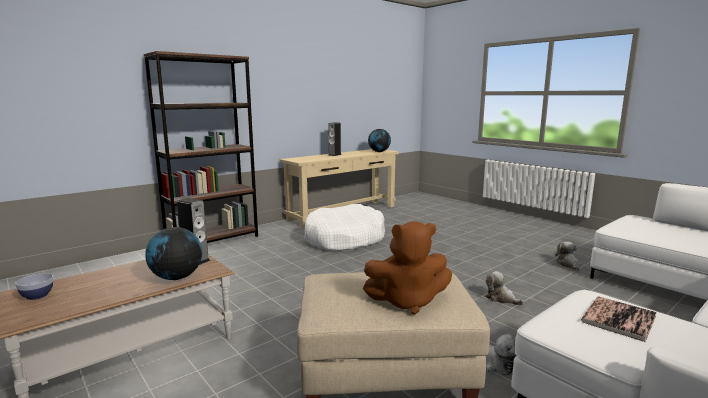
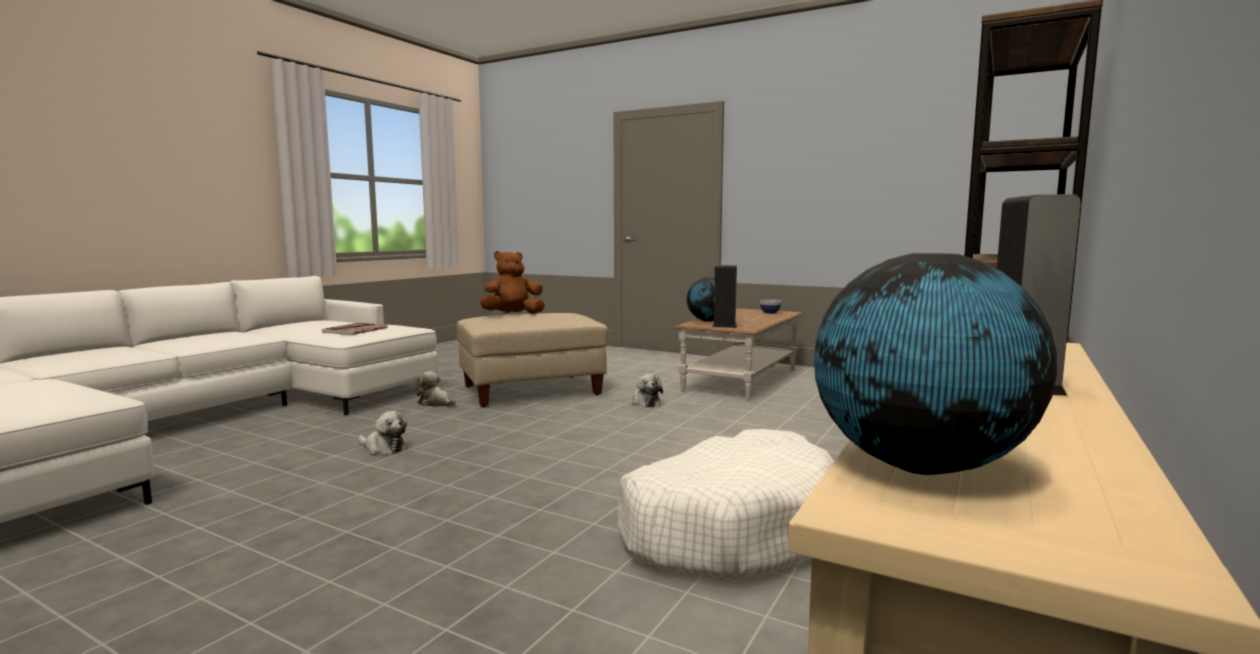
camera: 160 degrees right, 5 degrees down
(568, 264) = (139, 532): plush toy -> plush toy (645, 402)

